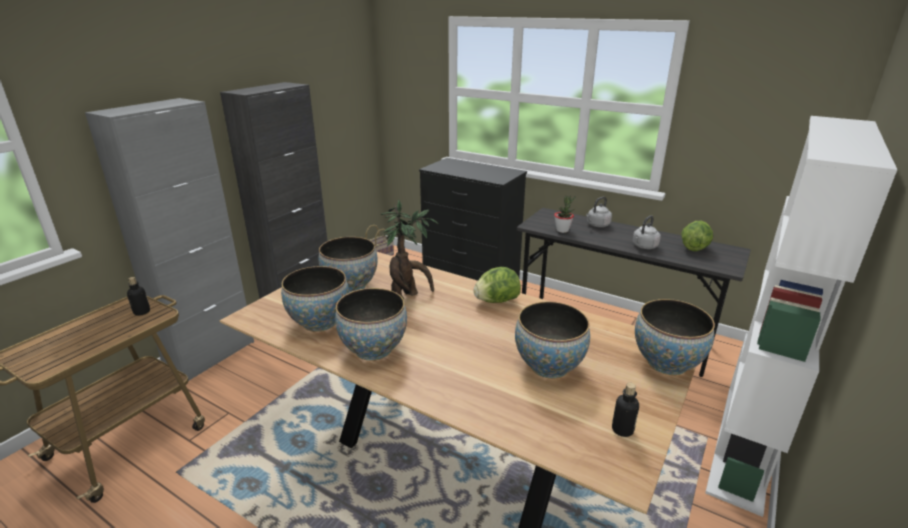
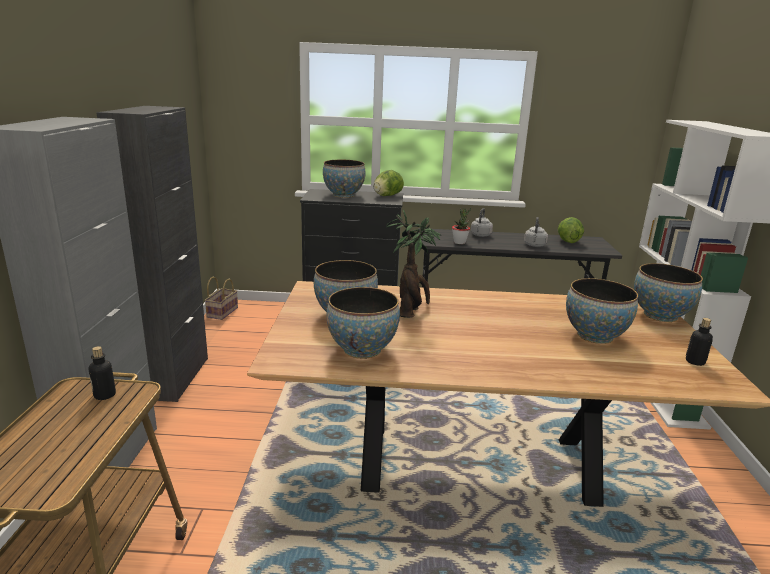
camera: 30 degrees left, 5 degrees down
(373, 349) = (447, 358): bowl -> bowl (343, 195)
(496, 301) = (490, 300): lettuce -> lettuce (387, 196)

